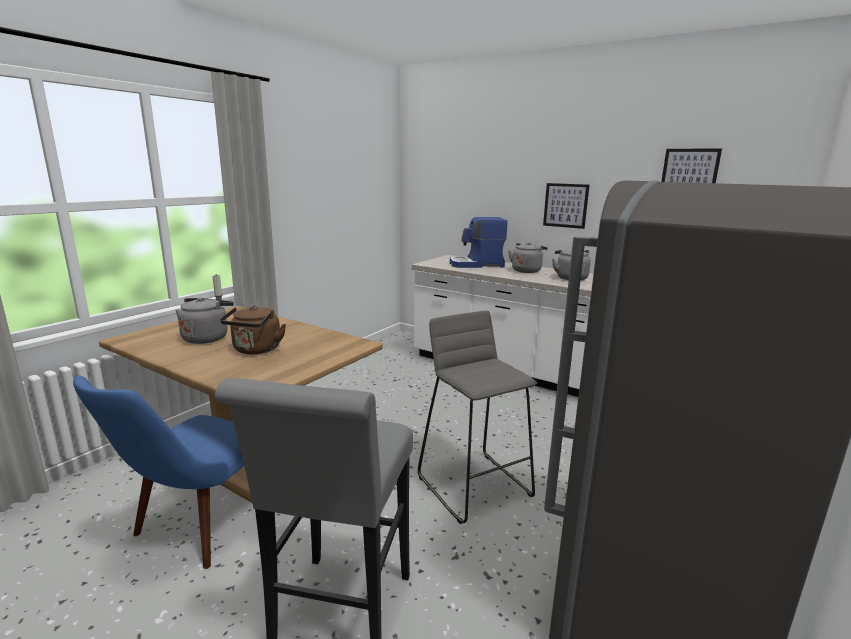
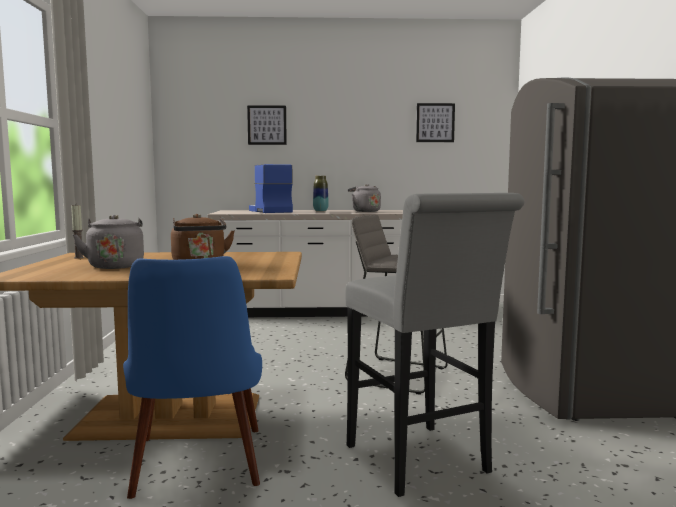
camera: 35 degrees left, 10 degrees down
(477, 264) = (269, 211): coffee machine -> coffee machine turned 105 degrees clockwise
(526, 270) = (320, 211): grey kettle -> vase
(565, 205) = (340, 152): picture -> picture (267, 125)

